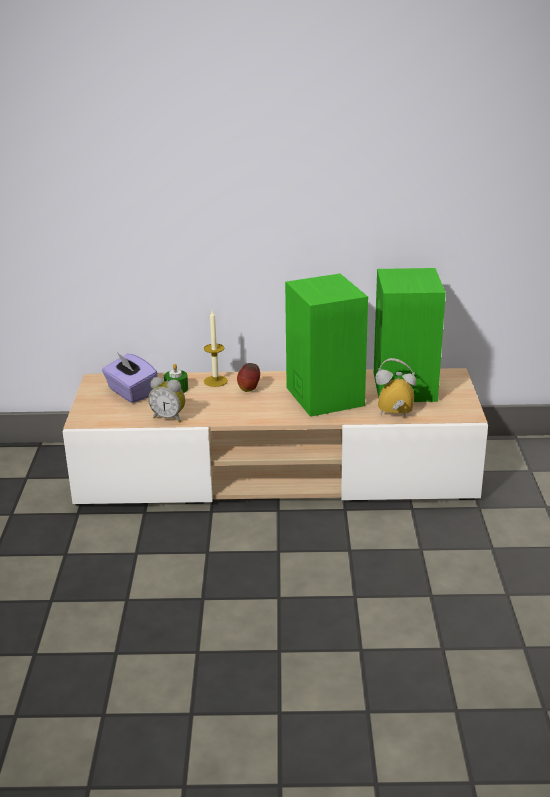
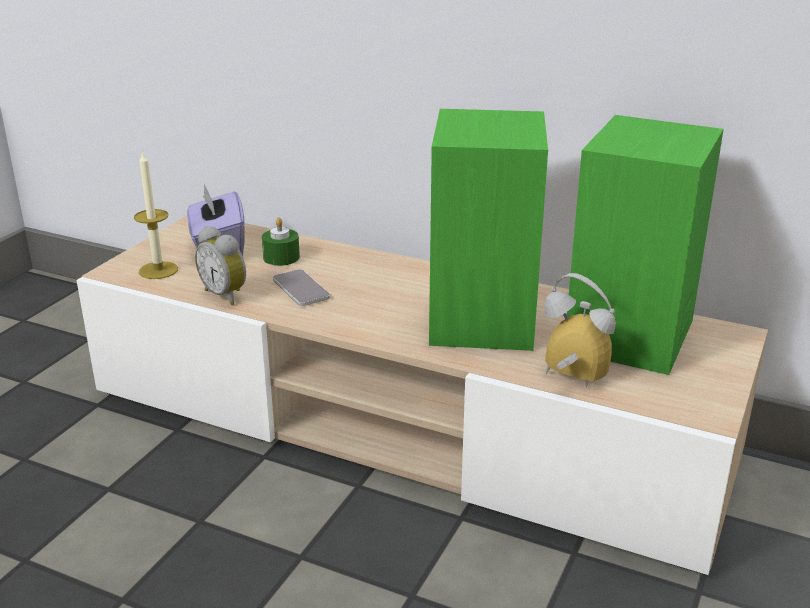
camera: 25 degrees right, 0 degrees up
(209, 404) = (301, 289): none -> phone
(215, 381) = (345, 259): candle -> candle (158, 270)
(249, 389) = (379, 282): apple -> none

